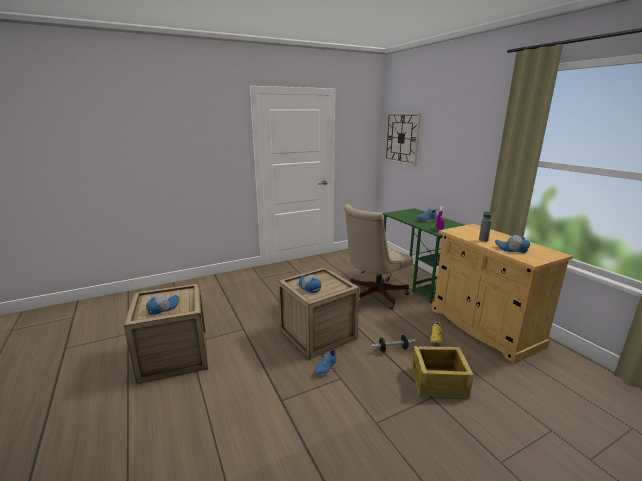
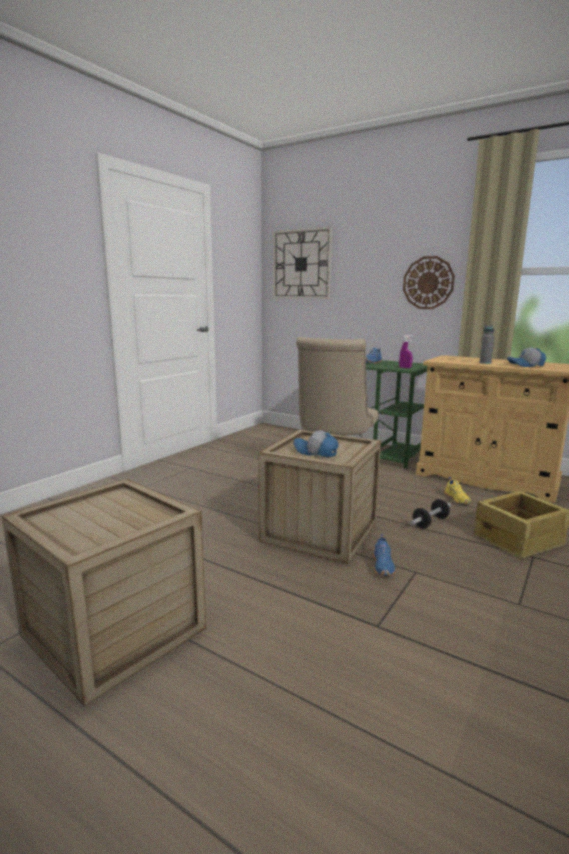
camera: 30 degrees left, 5 degrees down
(163, 307) = (109, 523): cap -> none
(477, 163) = (428, 283): none -> wall clock

